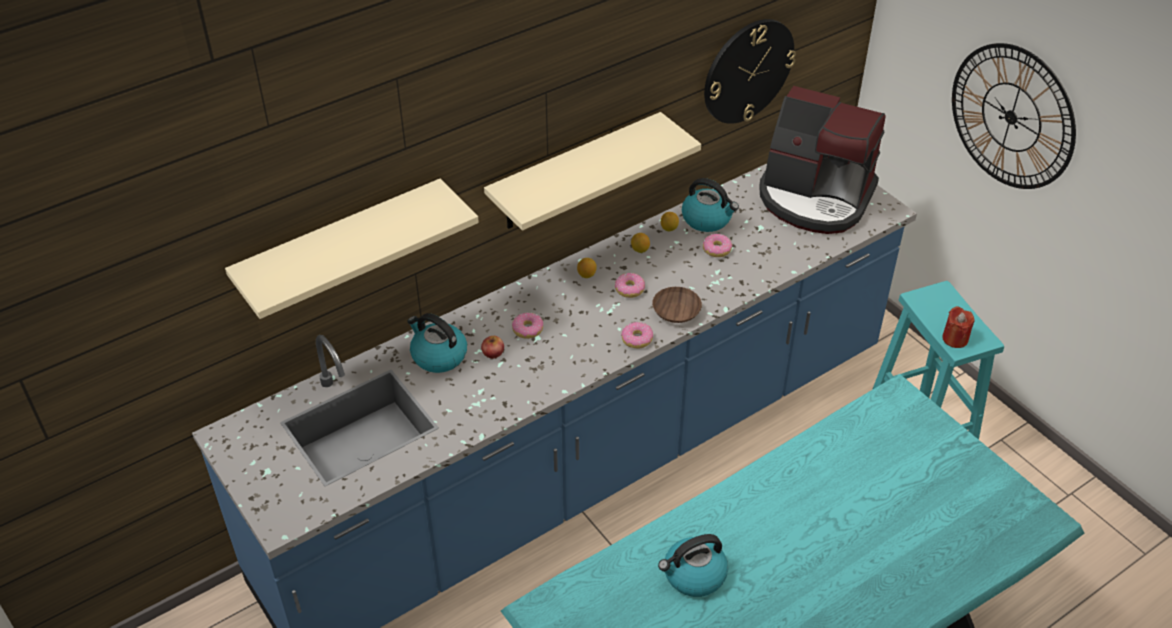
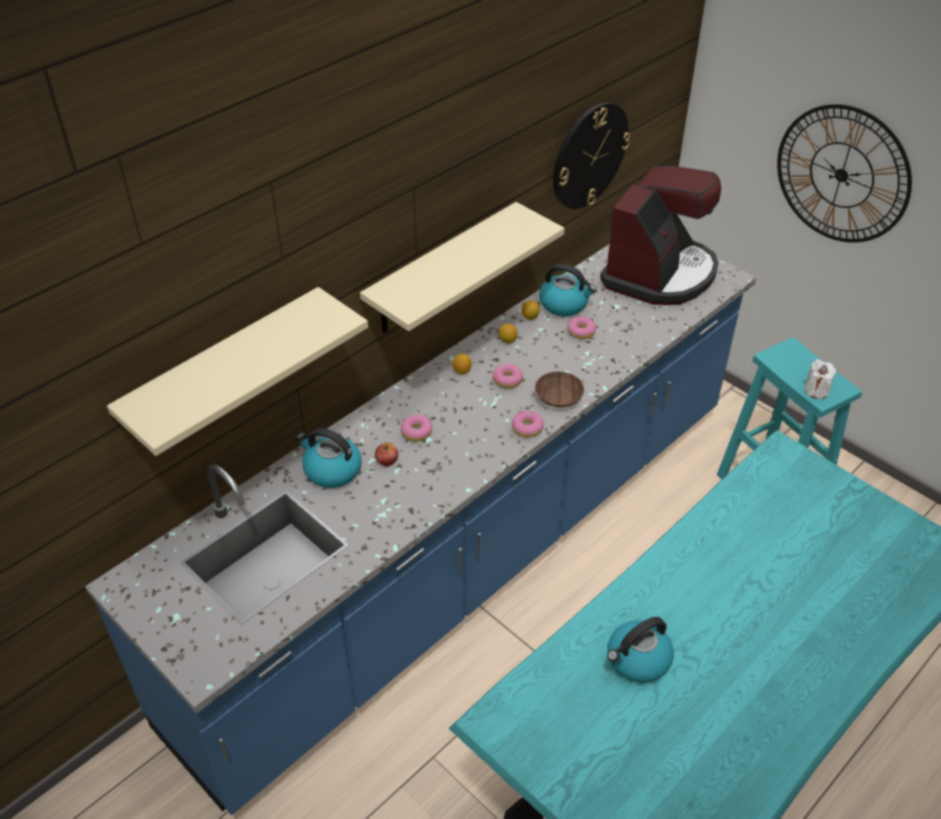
camera: 10 degrees left, 0 degrees up
(815, 198) = (659, 273): coffee machine -> coffee machine turned 75 degrees counterclockwise
(955, 339) = (816, 390): red candle -> white candle

